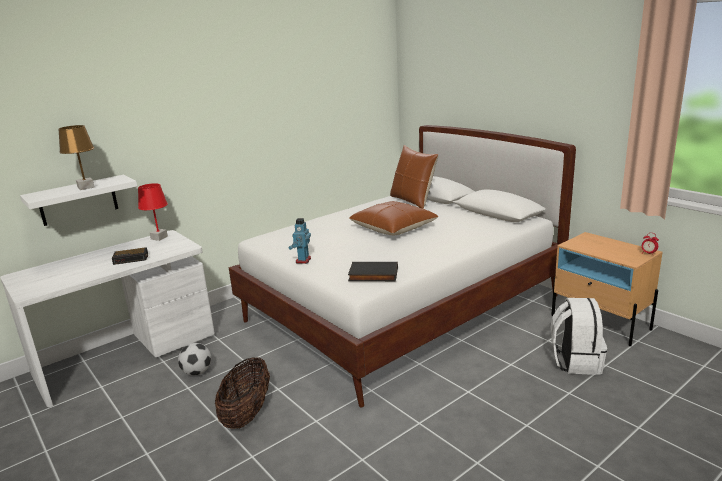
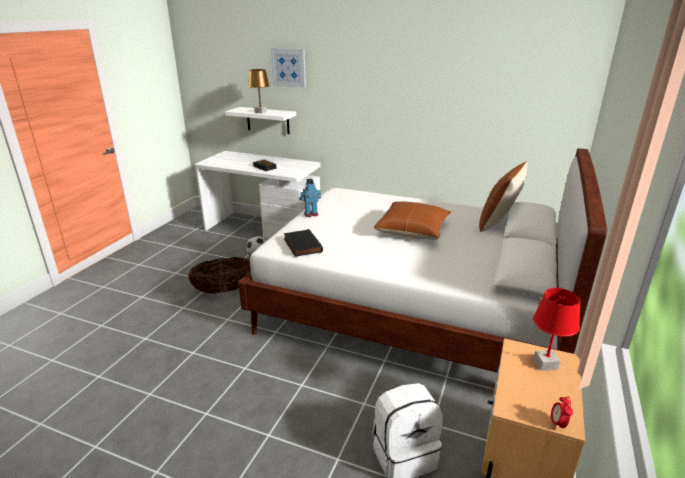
camera: 60 degrees right, 5 degrees up
(102, 117) = (288, 67): none -> picture
(159, 238) = (303, 163): red table lamp -> red table lamp (545, 364)

